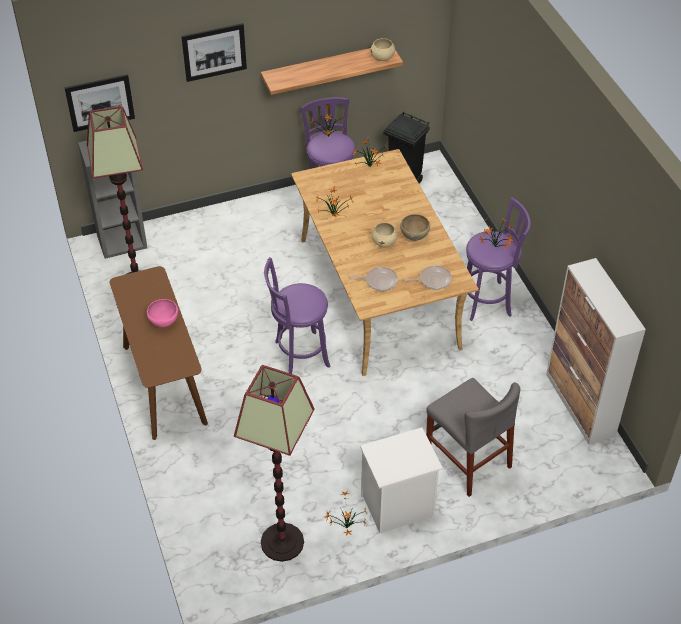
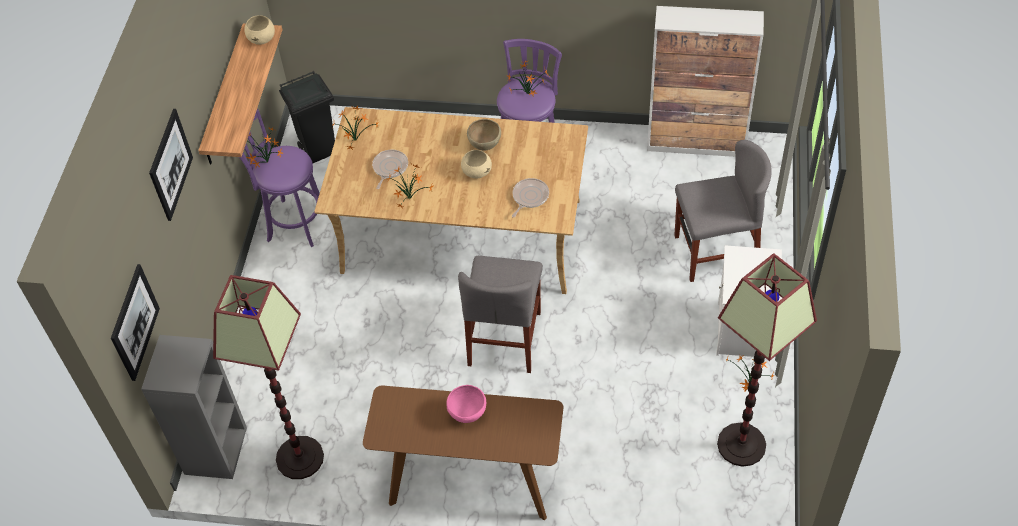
camera: 60 degrees left, 5 degrees up
(299, 355) = (505, 338): purple stool -> grey chair
(433, 280) = (555, 154): frying pan -> frying pan (389, 168)

